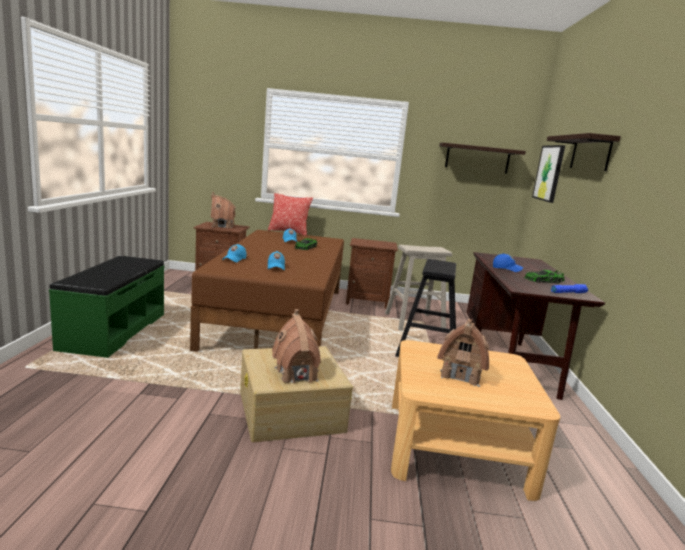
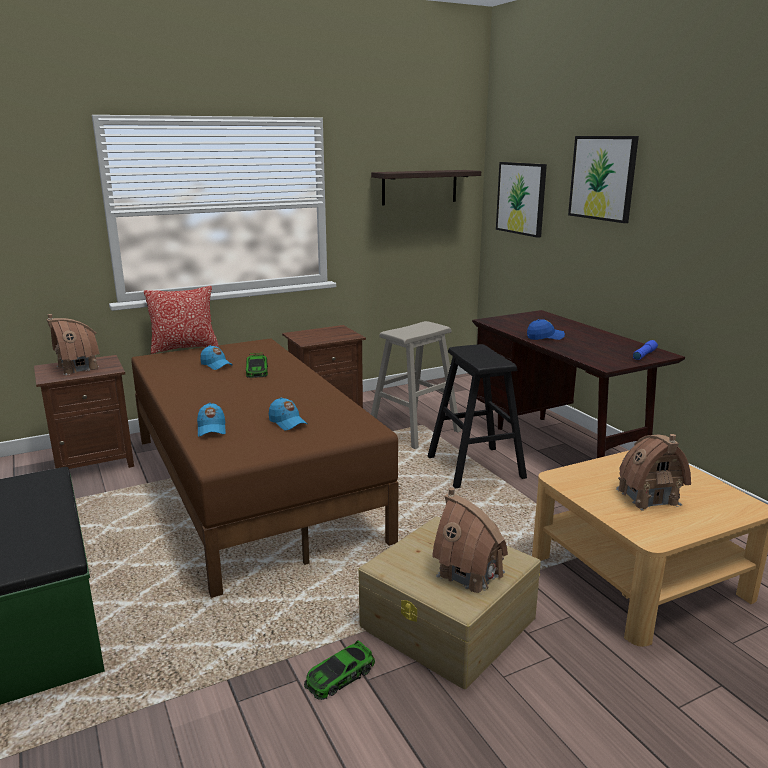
camera: 30 degrees left, 5 degrees up
(543, 280) = (599, 344): toy car -> toy car (339, 676)
(590, 153) = (603, 178): shelf -> picture

